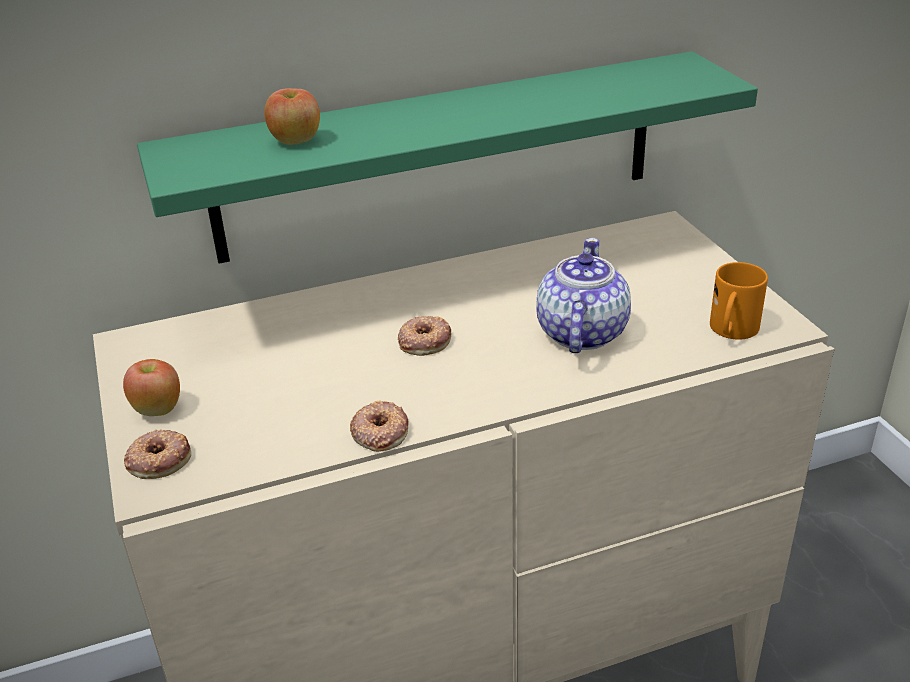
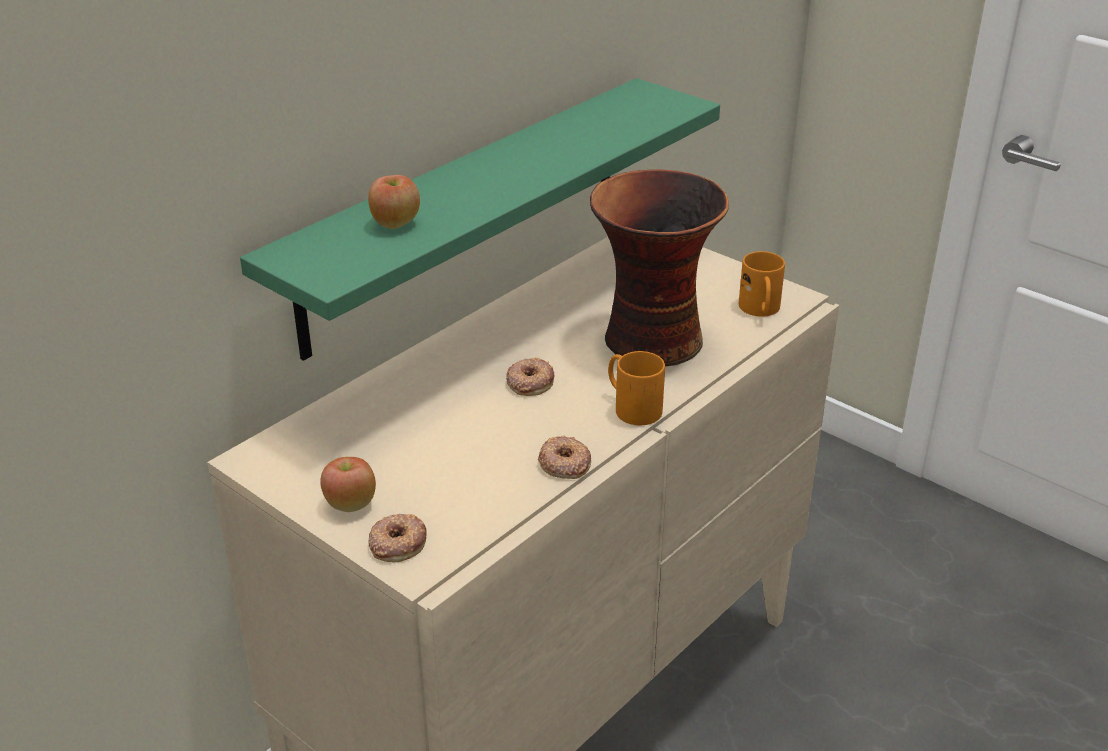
camera: 30 degrees left, 0 degrees up
(499, 394) = (631, 407): none -> orange mug
(580, 333) = (650, 342): teapot -> vase

